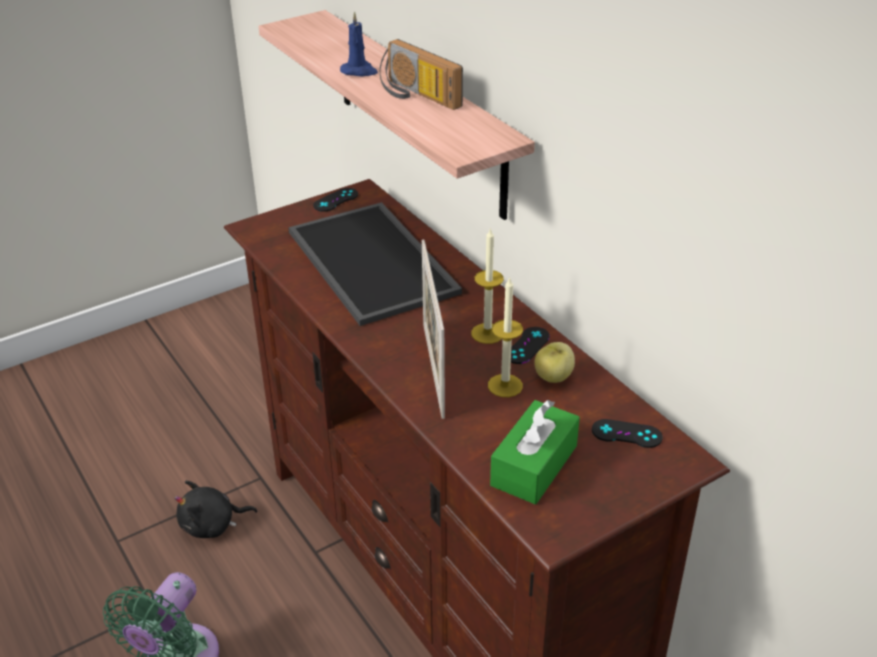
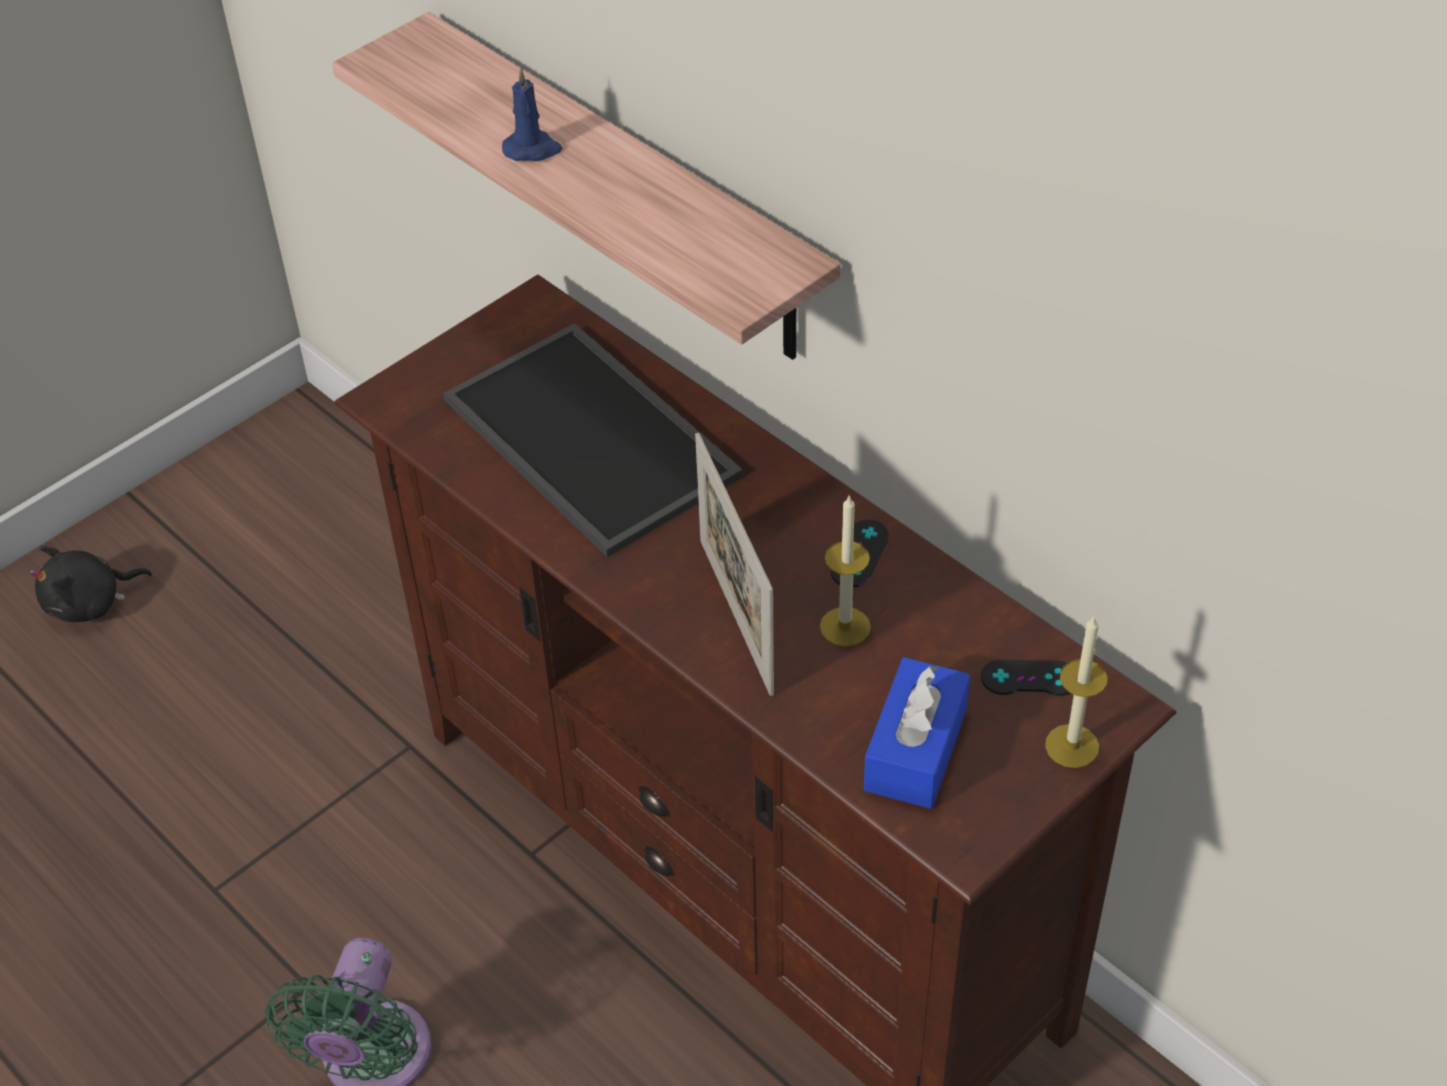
camera: 10 degrees left, 10 degrees up
(212, 525) = (357, 838): black plush toy -> black plush toy (90, 603)
(336, 200) = (498, 326): black game controller -> none
(416, 95) = (637, 191): radio -> none
(487, 333) = (798, 541): candle -> candle (1072, 746)
(534, 465) = (915, 749): green tissue box -> blue tissue box
(554, 377) = (910, 602): apple -> none

